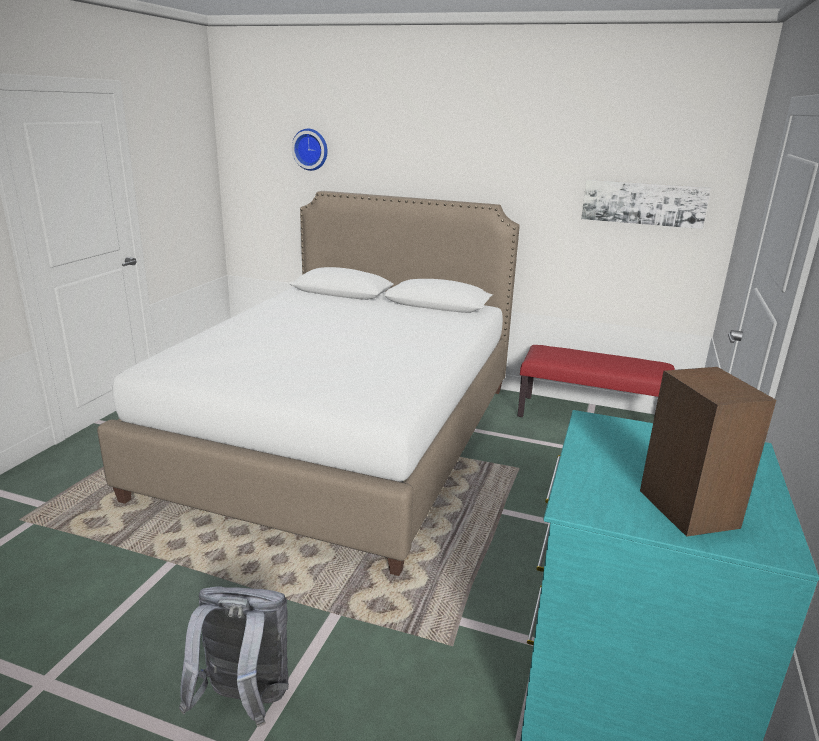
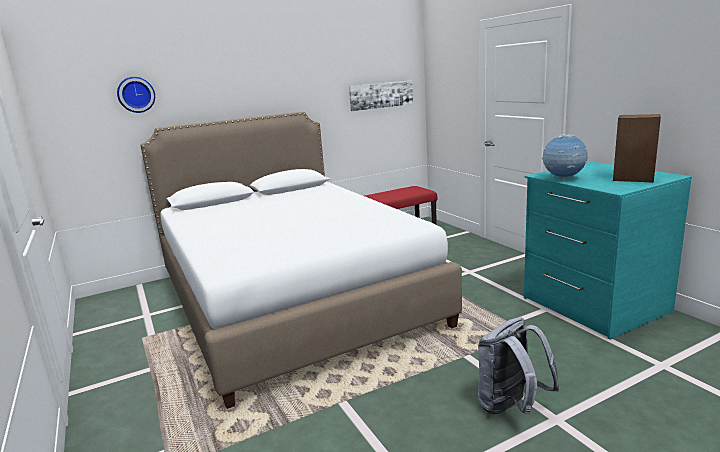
camera: 45 degrees left, 5 degrees down
(591, 444) = (563, 179): none -> globe

